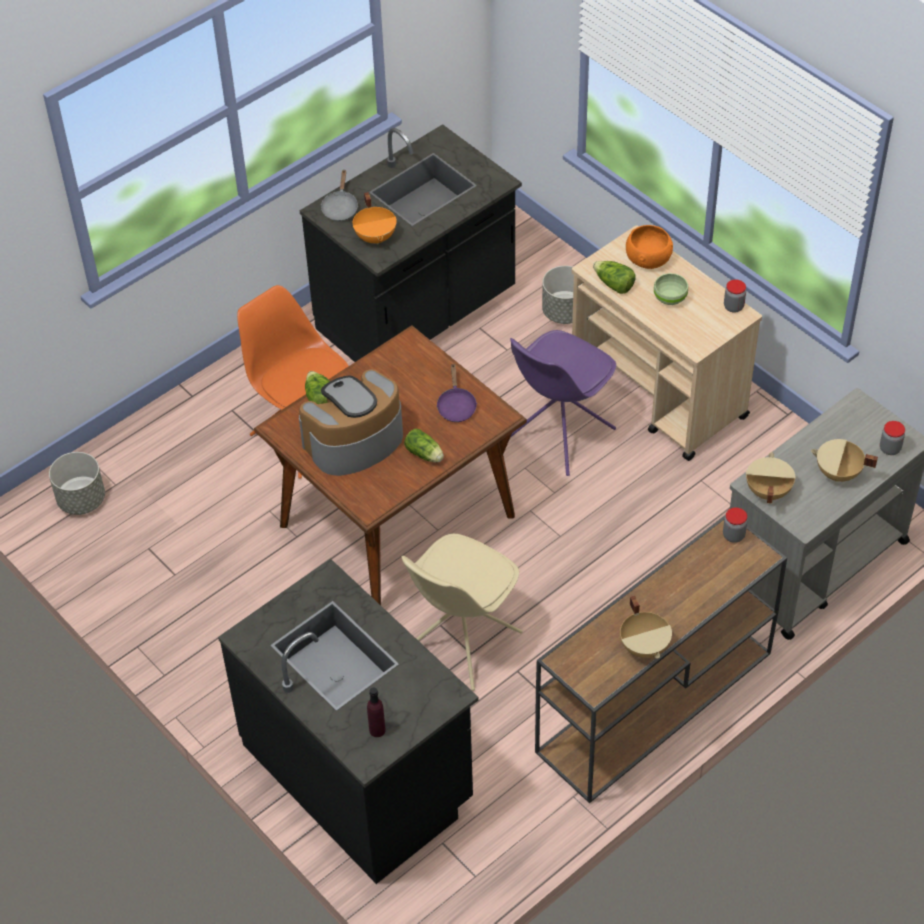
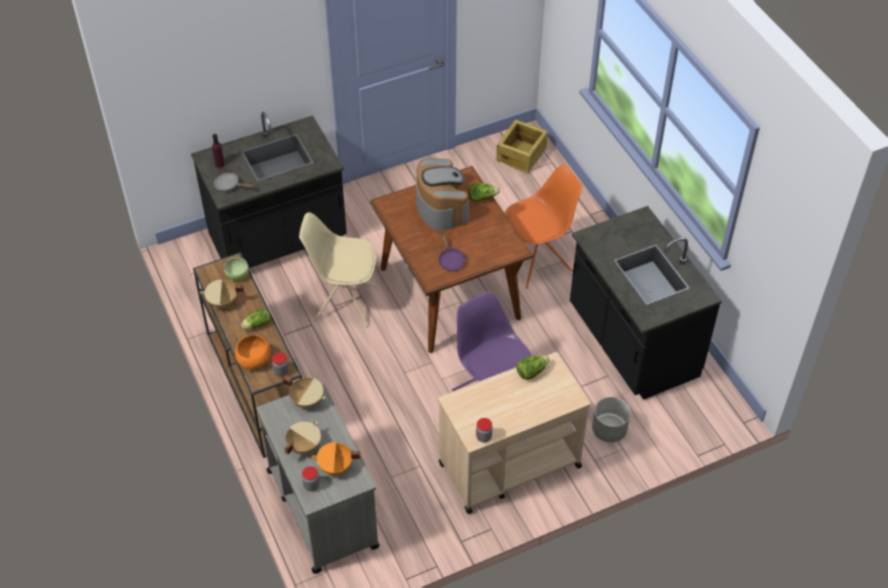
camera: 105 degrees right, 0 degrees up
(81, 500) = (522, 155): grey planter -> crate
(340, 208) = (643, 226): grey frying pan -> grey frying pan (230, 186)
(376, 237) = (608, 239): orange cooking pot -> orange cooking pot (335, 467)
(425, 455) = (416, 237): lettuce -> lettuce (256, 325)
(456, 406) = (450, 260): purple frying pan -> purple frying pan turned 120 degrees counterclockwise
(461, 643) = (344, 303): beige chair -> beige chair turned 45 degrees counterclockwise
(648, 259) = (551, 399): orange bowl -> orange bowl (254, 360)
(670, 299) = (505, 400): green bowl -> green bowl (237, 275)

